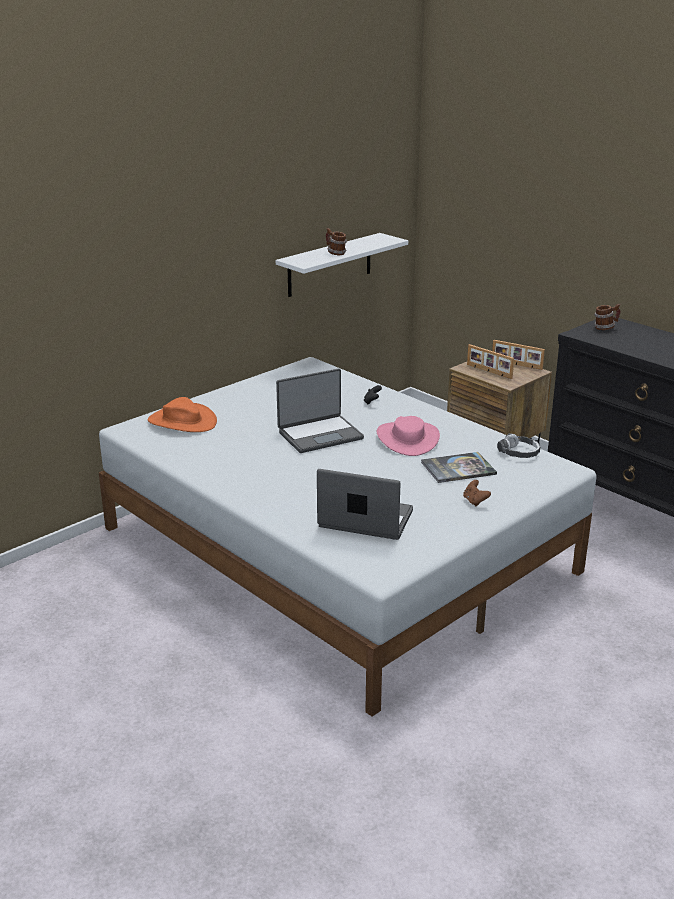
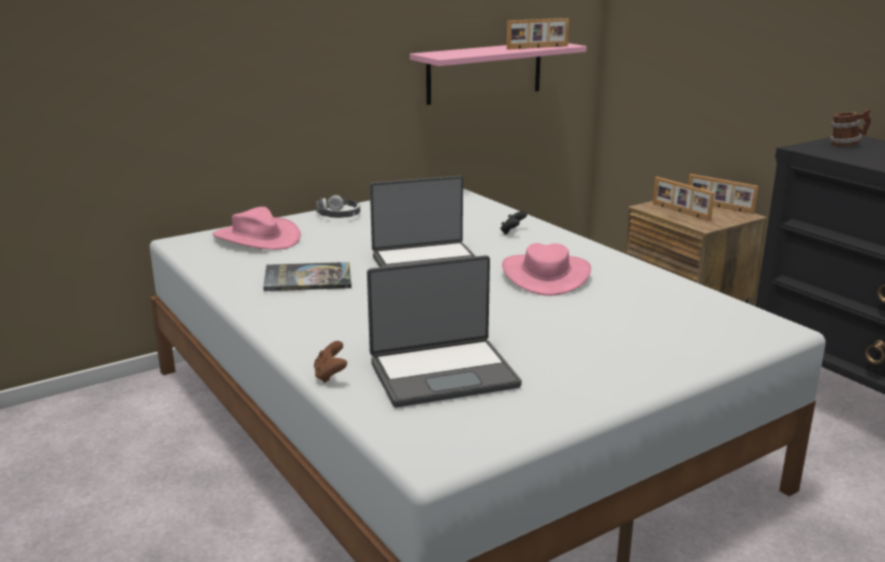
camera: 10 degrees right, 5 degrees down
(182, 422) = (256, 238): orange hat -> pink hat
(329, 265) = (485, 72): white shelf -> pink shelf
(335, 253) = (488, 51): mug -> none
(365, 520) = (443, 373): laptop -> laptop turned 135 degrees clockwise
(372, 245) = (538, 47): none -> picture frame
(458, 468) = (608, 316): book -> book (308, 278)
(475, 501) = (623, 361): brown game controller -> brown game controller (330, 375)
(519, 452) = (705, 302): headphones -> headphones (338, 215)

